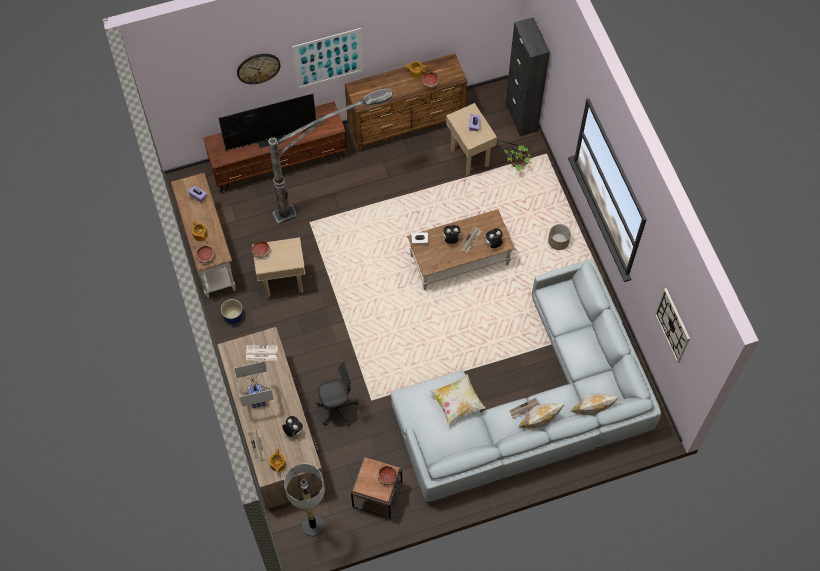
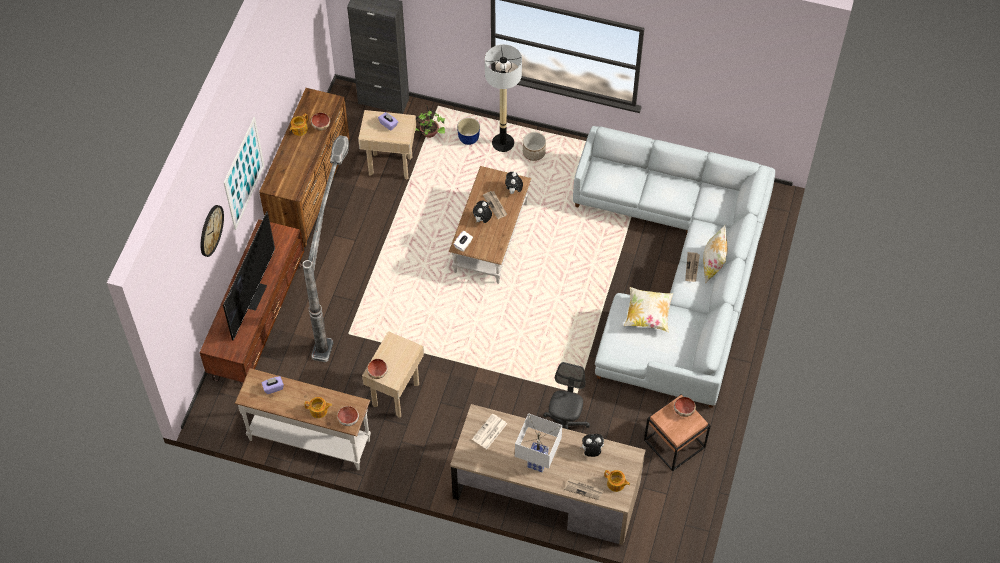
camera: 55 degrees left, 5 degrees down
(233, 317) = (397, 458): planter -> planter (468, 139)
(312, 525) = (667, 515): floor lamp -> floor lamp (503, 143)
(592, 411) = (731, 220): pillow -> none
(673, 325) = (733, 88): wall clock -> none

